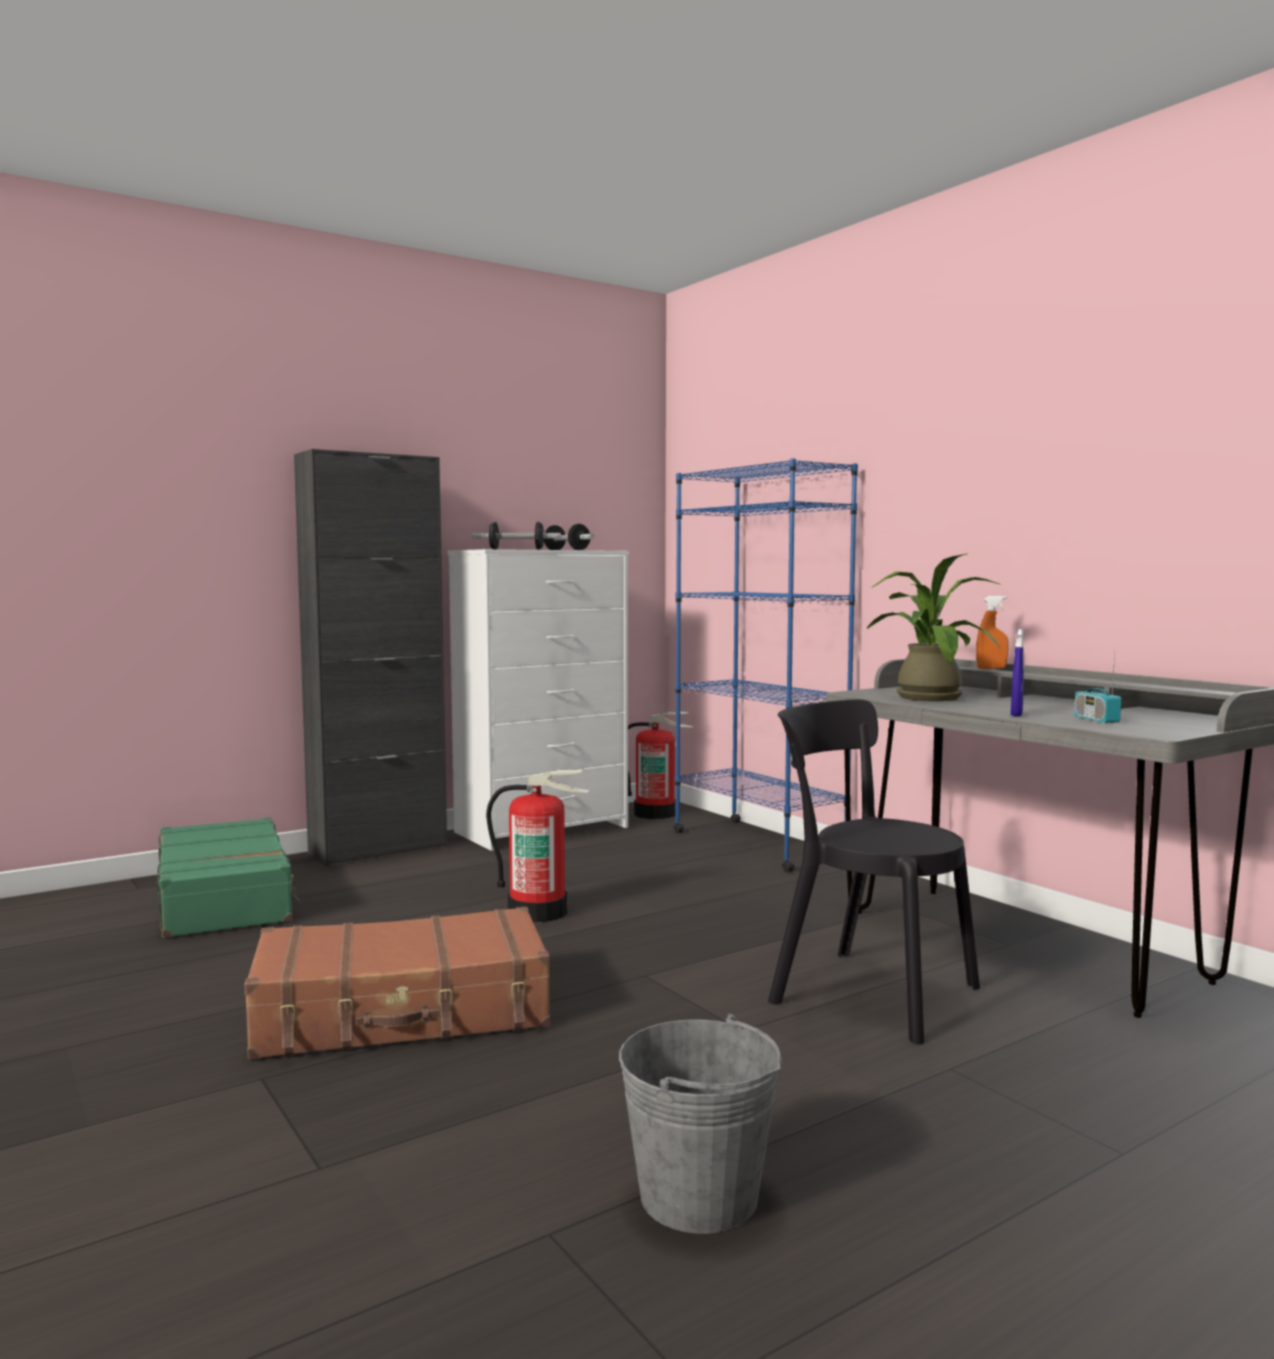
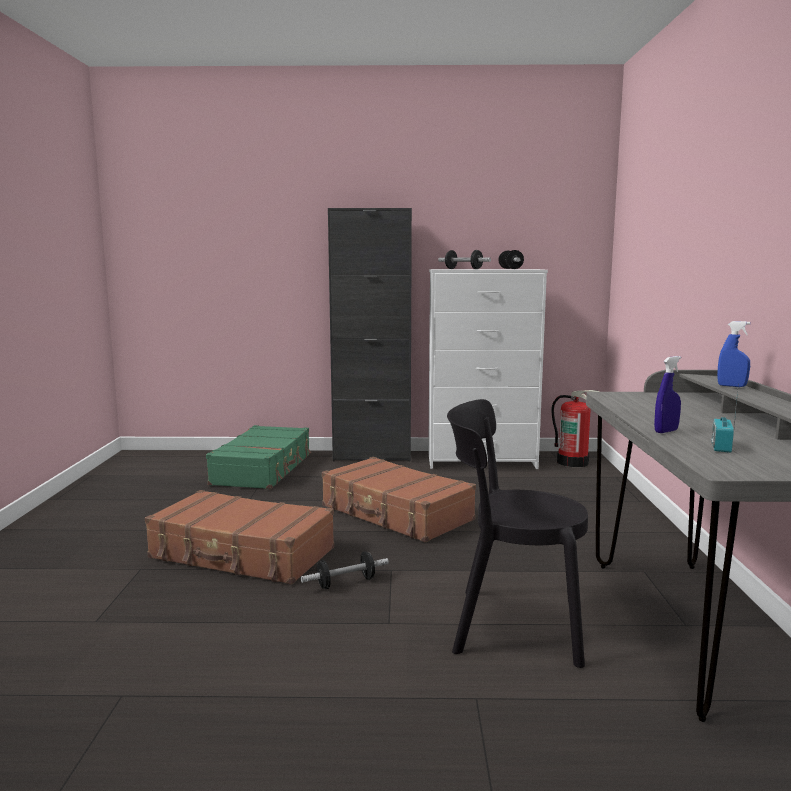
camera: 35 degrees right, 5 degrees up
(538, 912) = (396, 513): fire extinguisher -> brown suitcase
(614, 1005) = (346, 583): none -> dumbbell
(699, 1196) = (209, 709): grey bucket -> none
(758, 844) = (612, 499): blue bookcase -> none
(865, 991) = (510, 625): black chair -> black chair turned 60 degrees counterclockwise
(927, 696) = (654, 404): potted plant -> none
(991, 668) = (731, 386): orange spray bottle -> blue spray bottle

